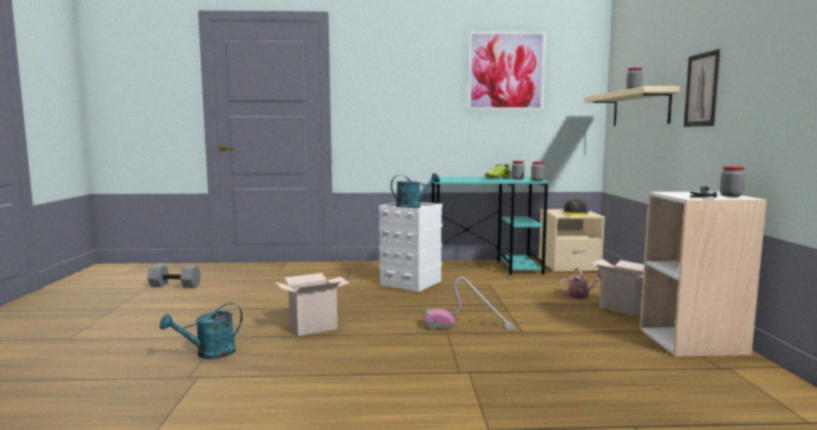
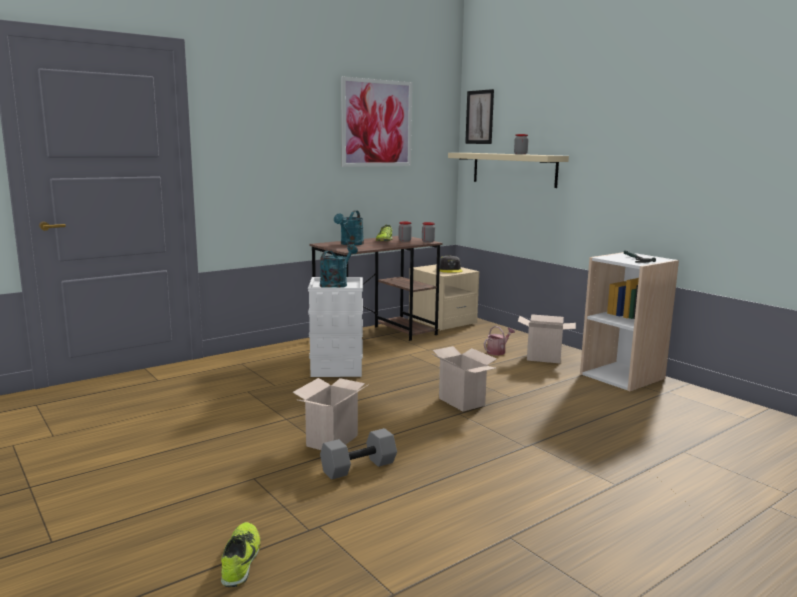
camera: 35 degrees left, 5 degrees up
(120, 380) = (241, 560): none -> shoe
(176, 285) = (52, 432): grey dumbbell -> grey dumbbell (358, 466)
(209, 354) = (280, 500): turquoise watering can -> turquoise watering can (350, 244)
(468, 326) = (463, 402): vacuum cleaner -> cardboard box
(486, 267) = (377, 336): turquoise desk -> brown desk
(701, 90) = (597, 163): picture -> picture (479, 117)
(730, 196) = (650, 257): jar -> none

